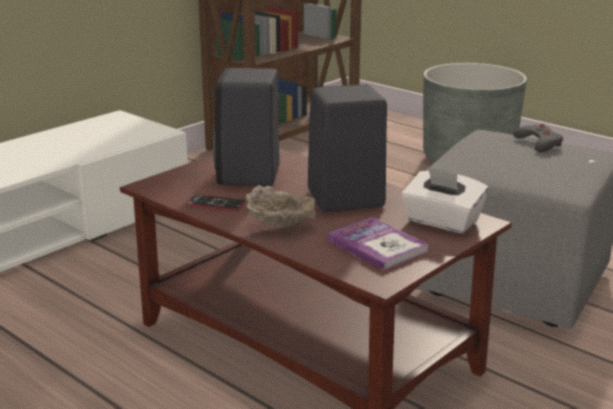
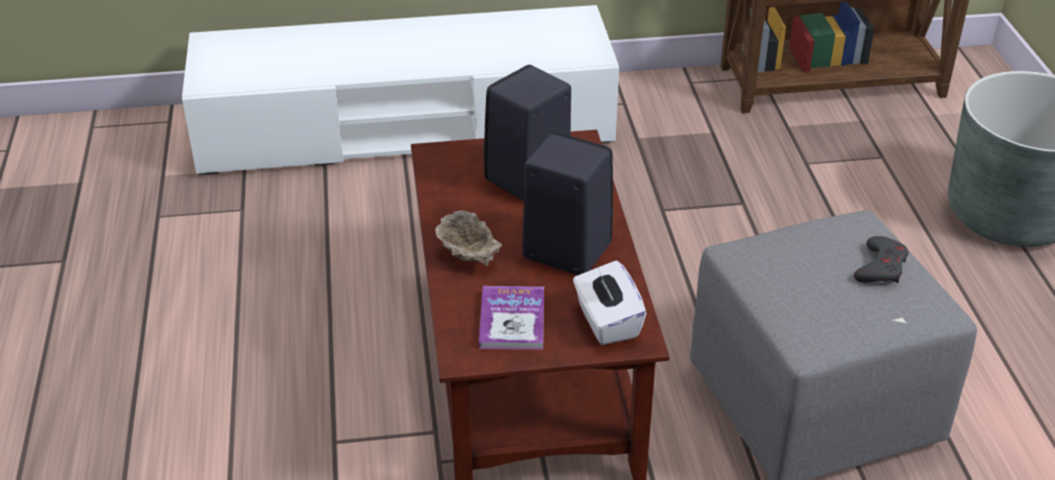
camera: 40 degrees right, 15 degrees up
(216, 204) = (455, 203): phone -> none

